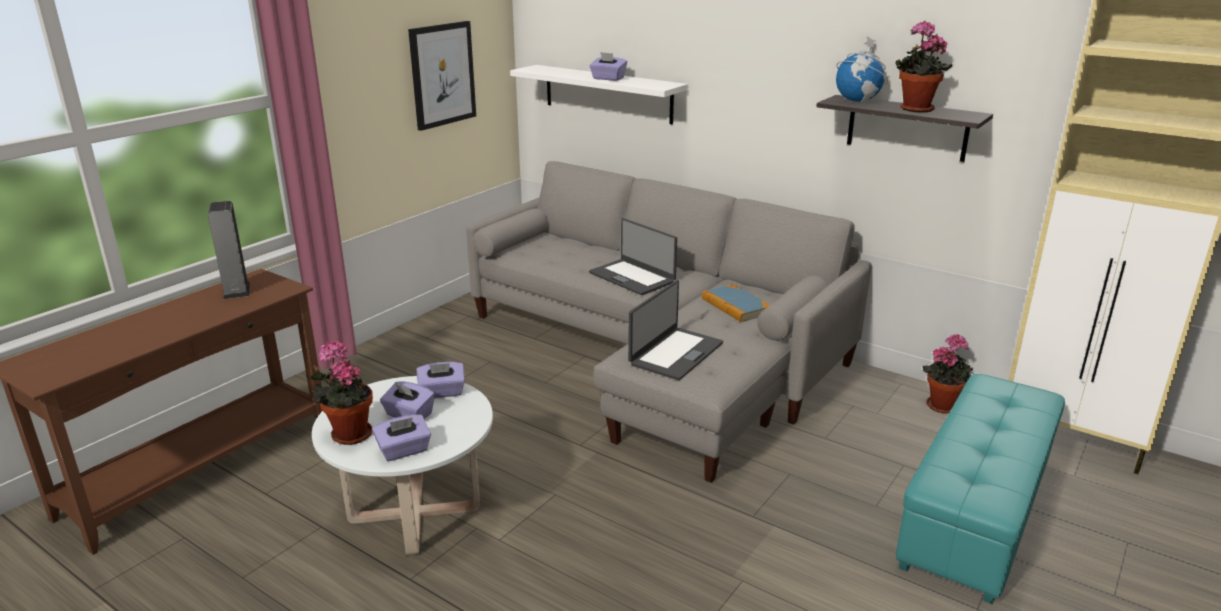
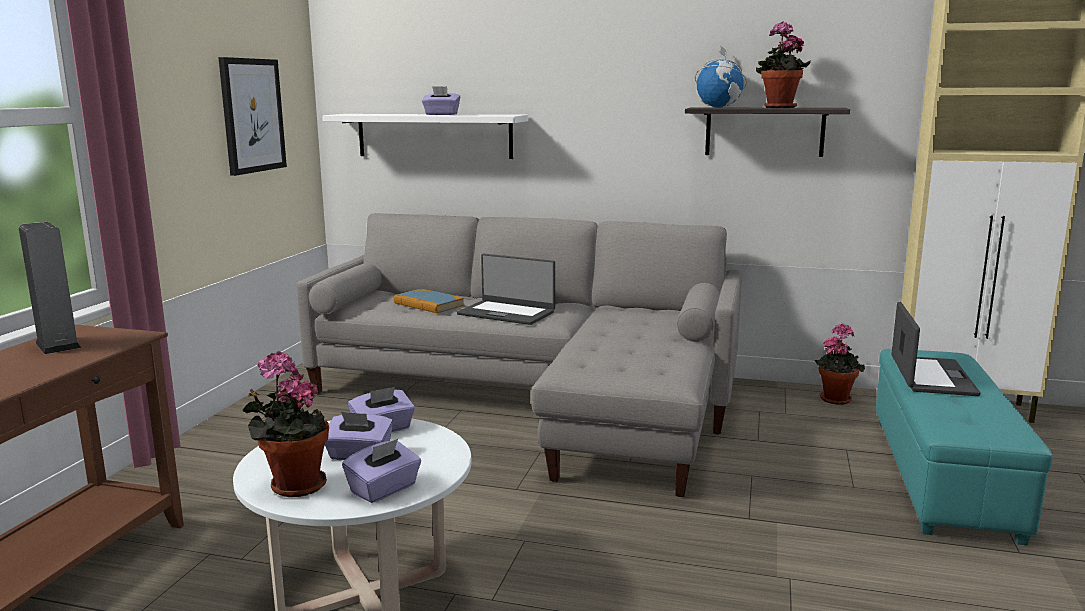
camera: 20 degrees left, 10 degrees down
(675, 353) = (613, 363): laptop -> laptop (930, 376)
(735, 306) = (633, 322): book -> book (428, 304)

